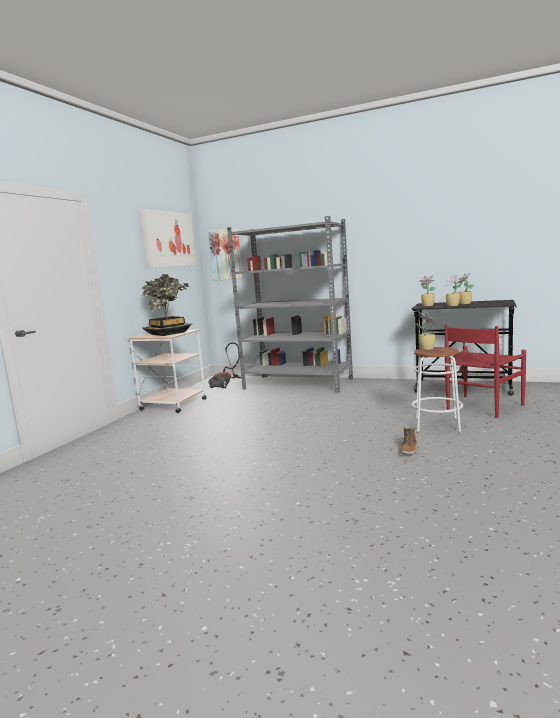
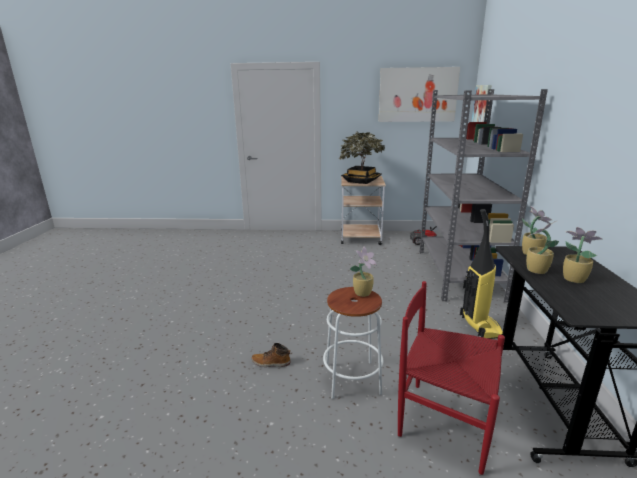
camera: 70 degrees right, 10 degrees up
(381, 388) = (479, 326): none -> vacuum cleaner

